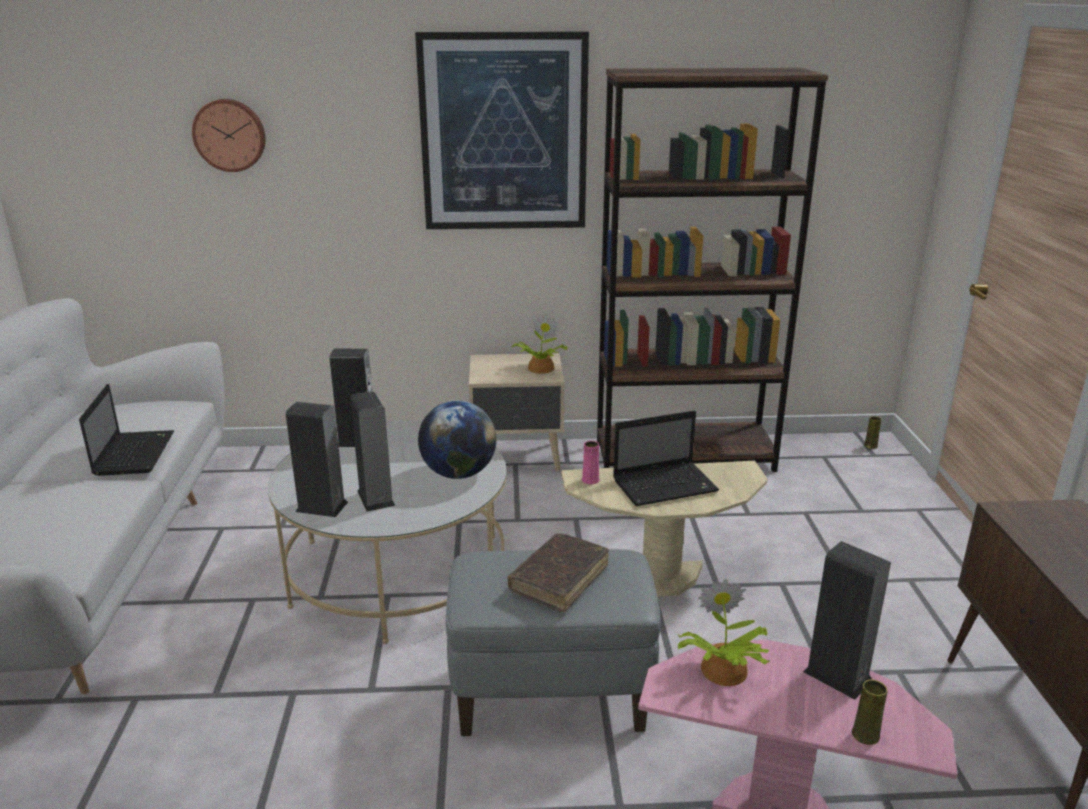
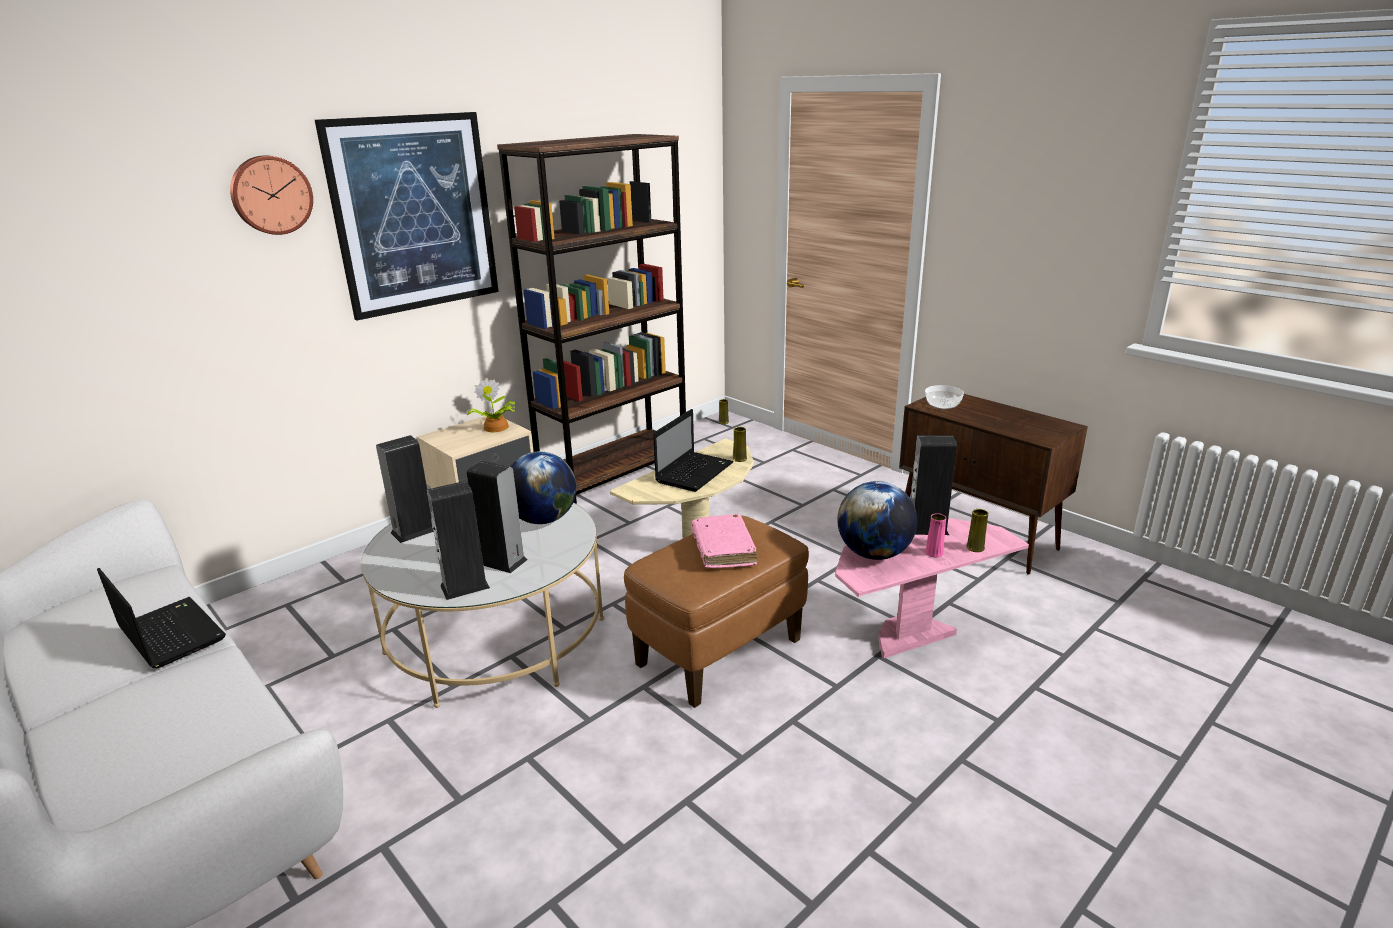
camera: 40 degrees left, 0 degrees up
(230, 135) = (111, 252): wall clock -> wall clock (271, 195)
(552, 695) = (719, 652): grey ottoman -> brown ottoman
(559, 579) = (723, 549): brown book -> pink book
(590, 480) = (640, 488): pink vase -> pink vase (934, 553)
(722, 671) = (874, 554): potted plant -> globe
(734, 490) = (739, 459): none -> yellow vase
(1037, 521) = (942, 405): none -> bowl

